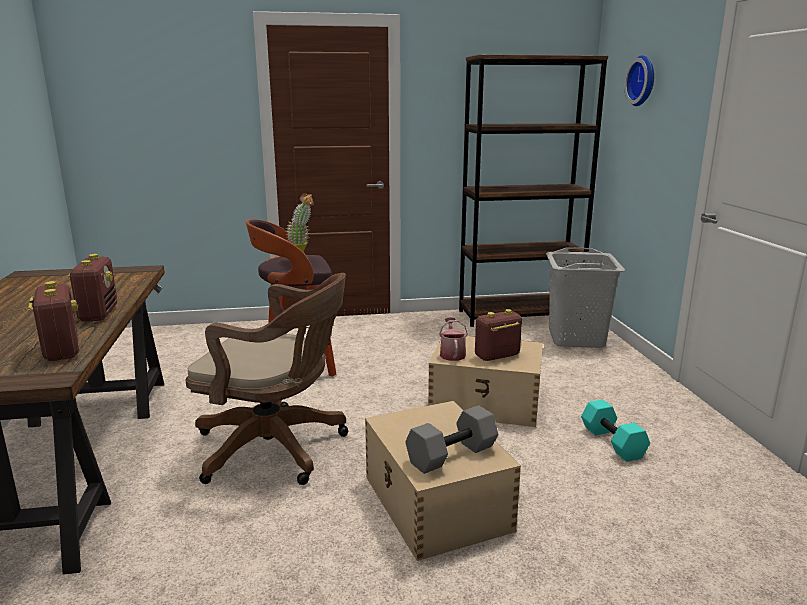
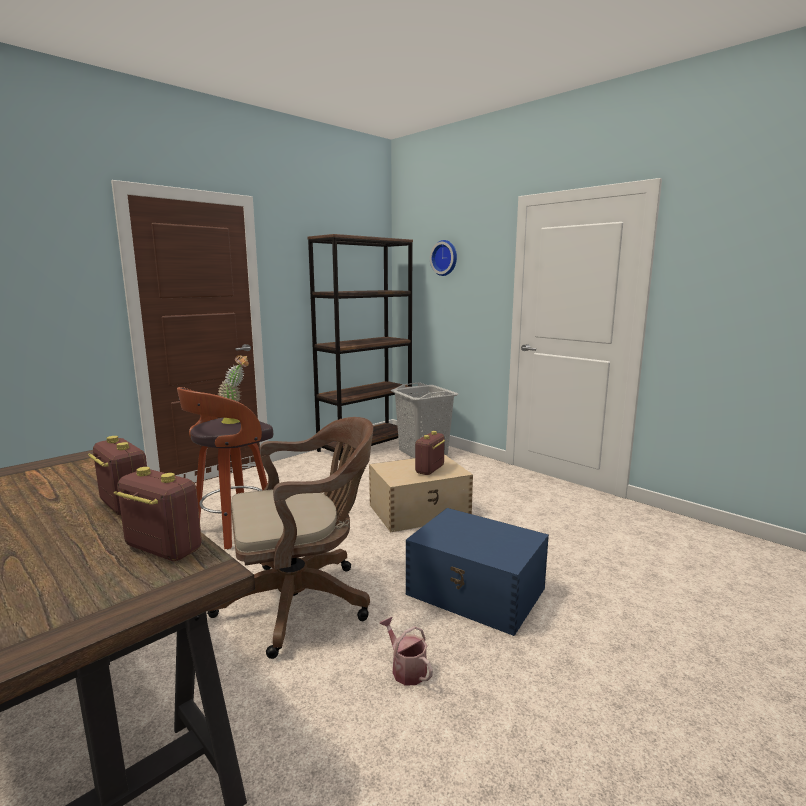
camera: 35 degrees left, 5 degrees down
(436, 504) = (476, 592): beige storage box -> blue storage box
(451, 454) = (501, 542): grey dumbbell -> none
(452, 354) = (397, 476): watering can -> watering can (406, 669)
(613, 442) = (526, 512): turquoise dumbbell -> none

